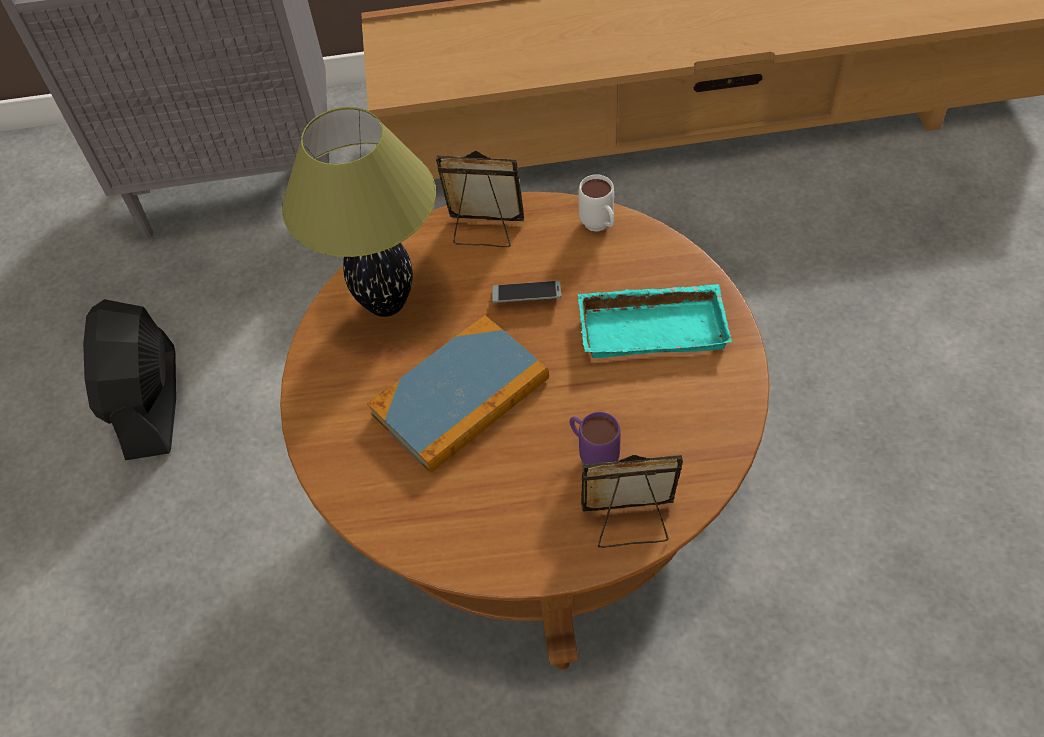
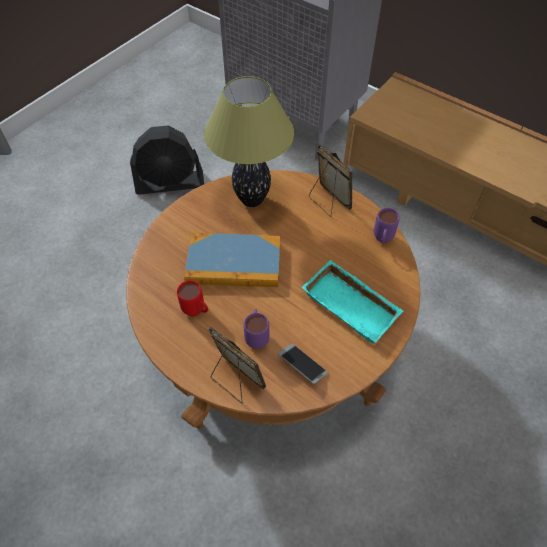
camera: 40 degrees right, 0 degrees up
(151, 403) = (170, 183): black fan -> black fan turned 135 degrees counterclockwise
(487, 492) = (197, 312): none -> red mug
(527, 296) = (312, 244): phone -> phone (302, 365)
(600, 227) = (382, 240): white mug -> purple mug

